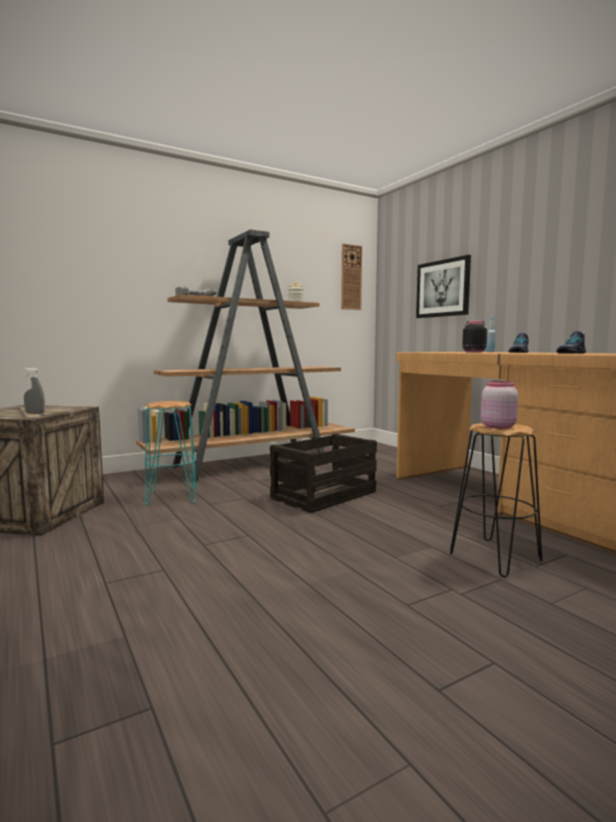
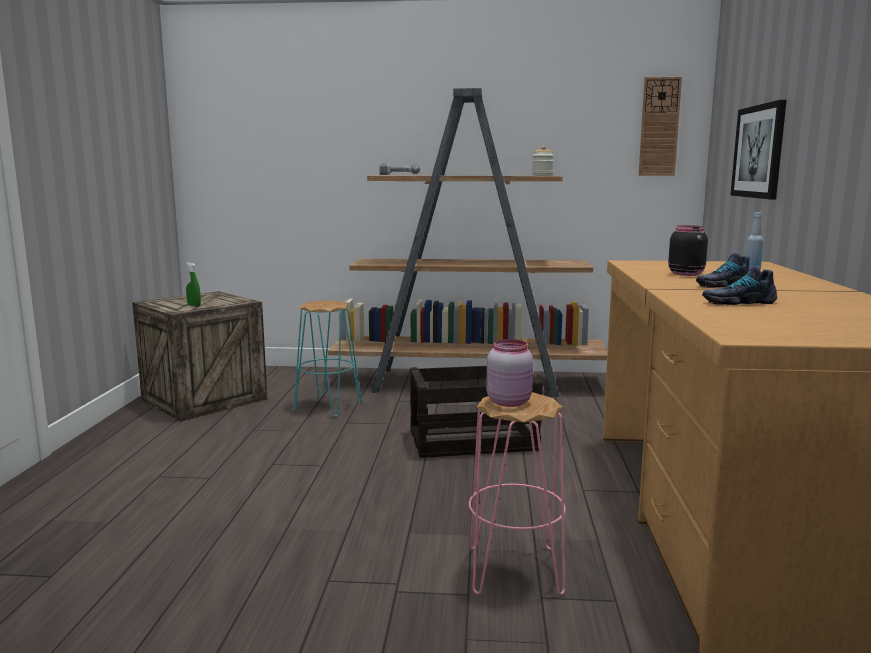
camera: 35 degrees right, 5 degrees up
(35, 413) = (194, 305): grey spray bottle -> green spray bottle
(494, 557) = (514, 570): black stool -> pink stool

